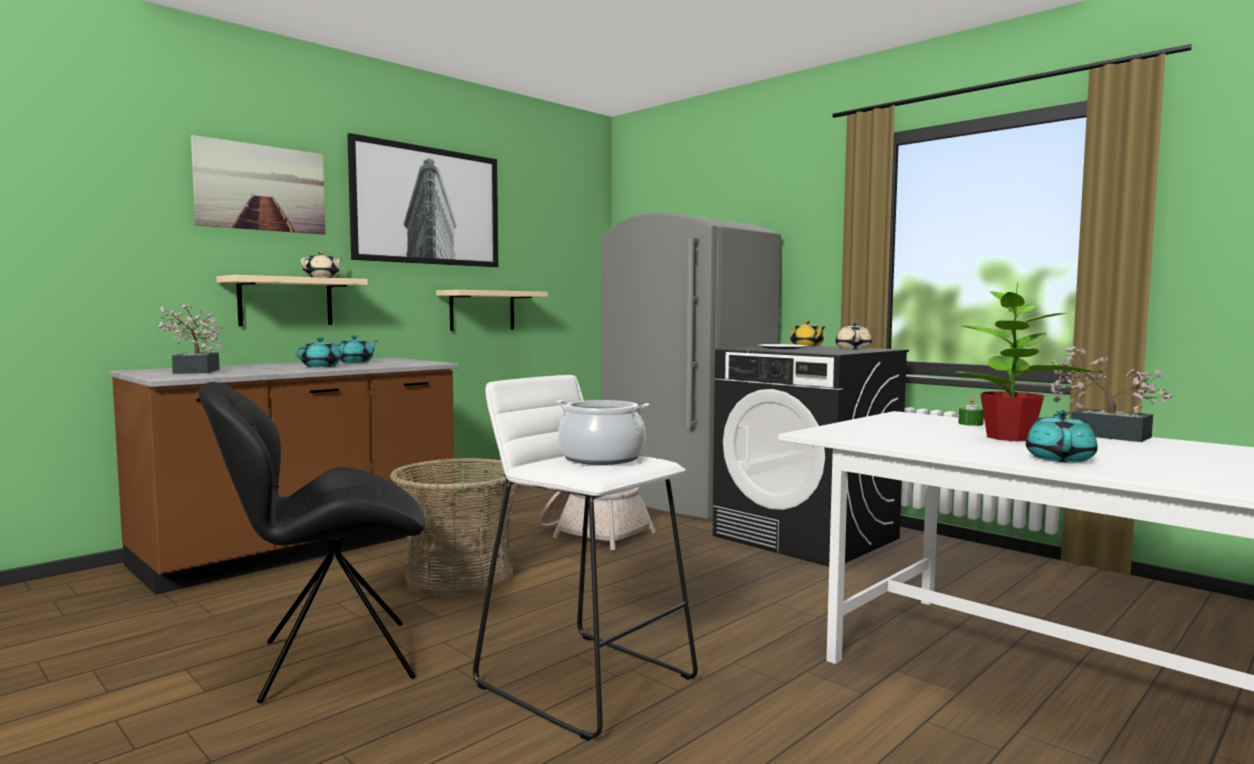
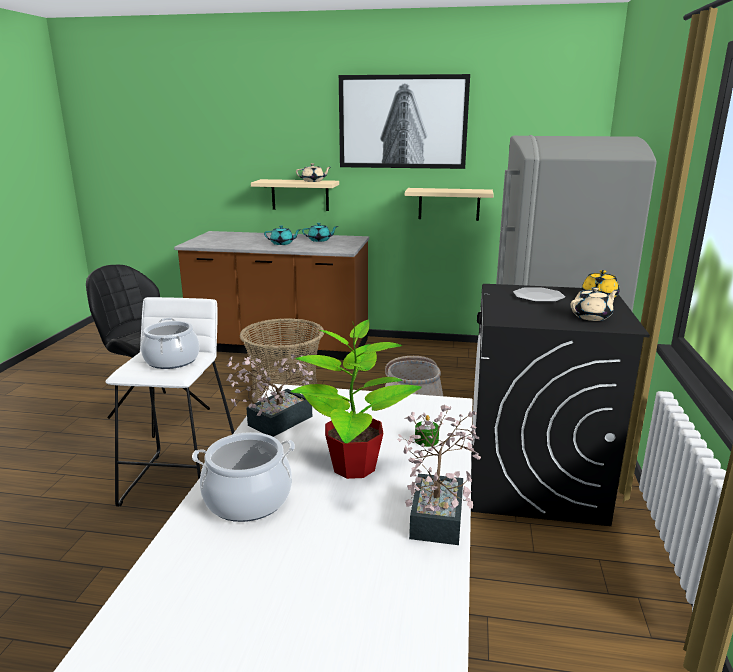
camera: 55 degrees right, 15 degrees up
(194, 372) = (219, 239): potted plant -> potted plant (274, 423)
(261, 188) = (285, 121): picture -> none
(1060, 459) = (248, 499): turquoise teapot -> cooking pot

